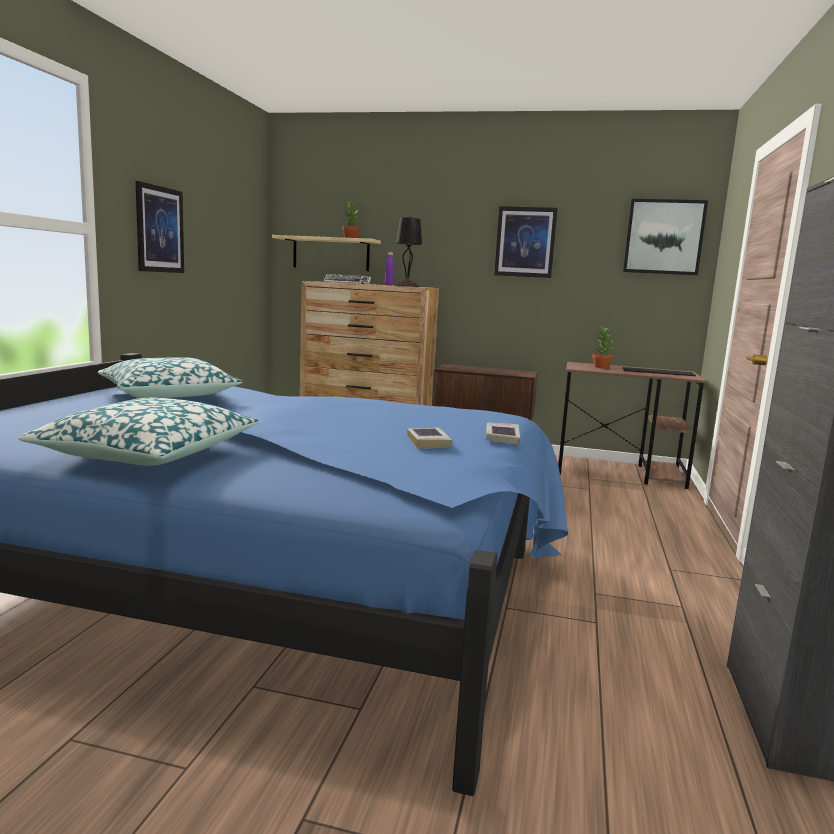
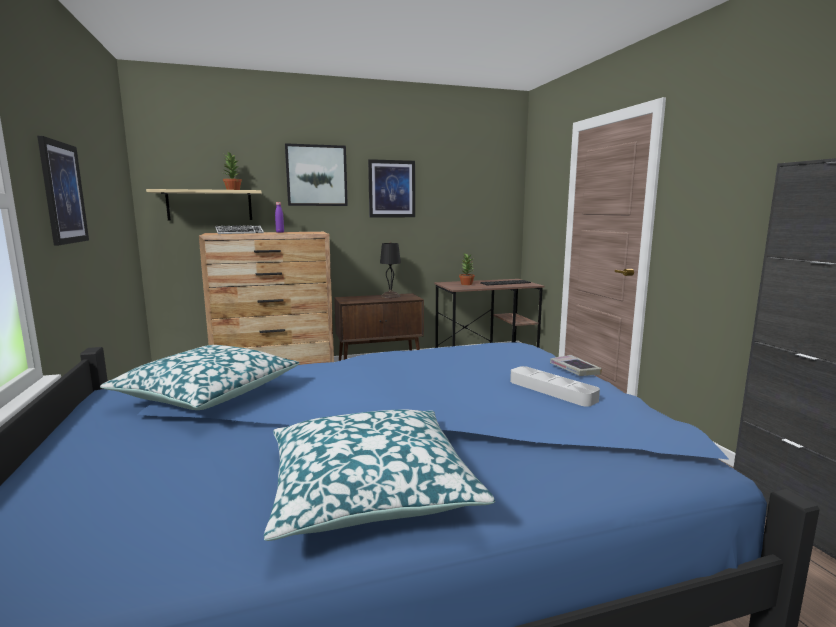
camera: 30 degrees left, 0 degrees up
(407, 286) = (307, 233): black table lamp -> black table lamp (391, 296)
(428, 442) = (552, 390): book -> grey tray
(663, 237) = (490, 182): picture -> picture (316, 175)

